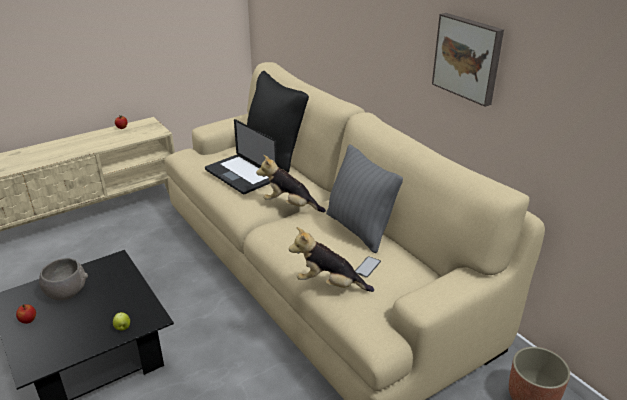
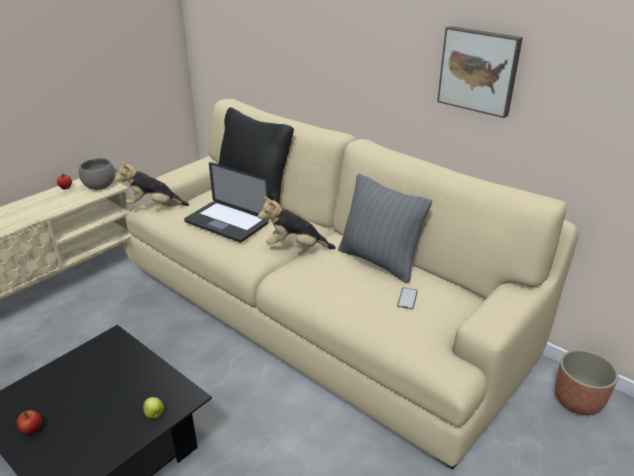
camera: 15 degrees left, 0 degrees up
(66, 291) = (66, 385): grey bowl -> grey bowl (100, 185)
(329, 285) = (378, 323): plush toy -> plush toy (154, 206)

